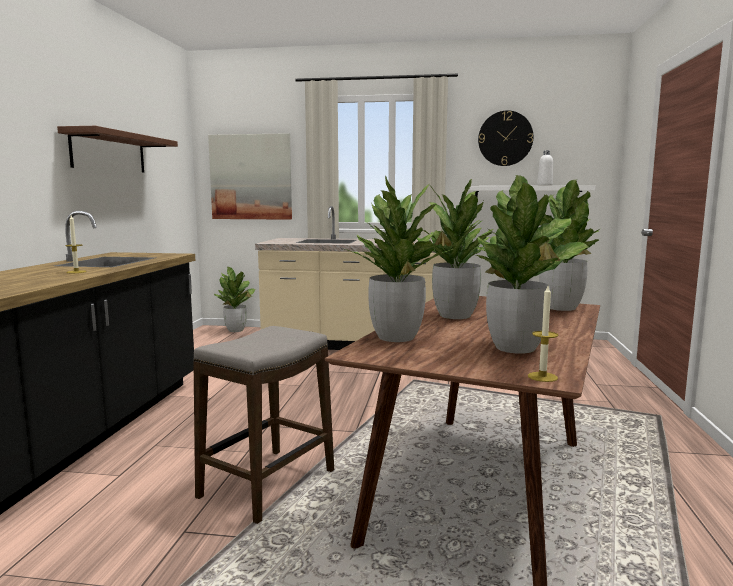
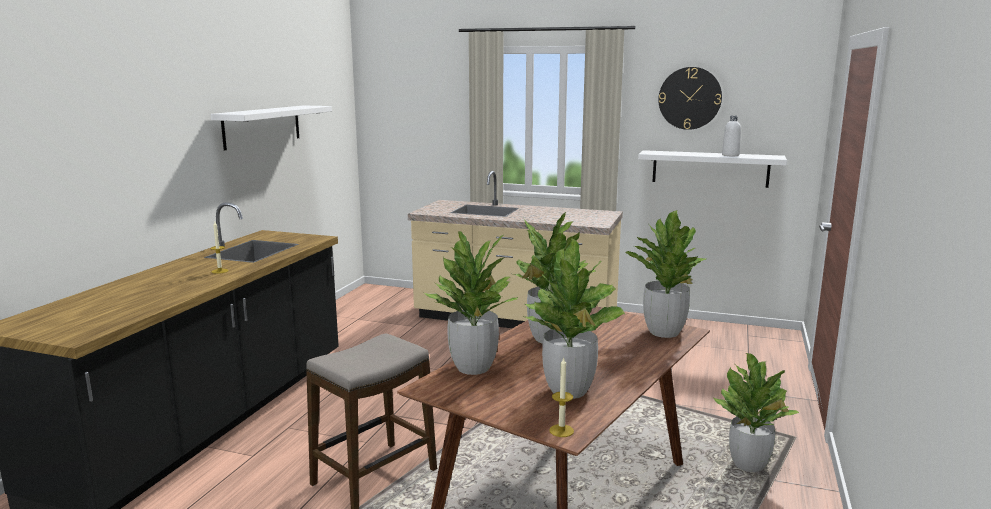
camera: 10 degrees right, 5 degrees up
(109, 152) = (262, 126): brown shelf -> white shelf
(236, 330) = (396, 292): potted plant -> potted plant (749, 465)
(251, 177) = (413, 131): picture -> none

